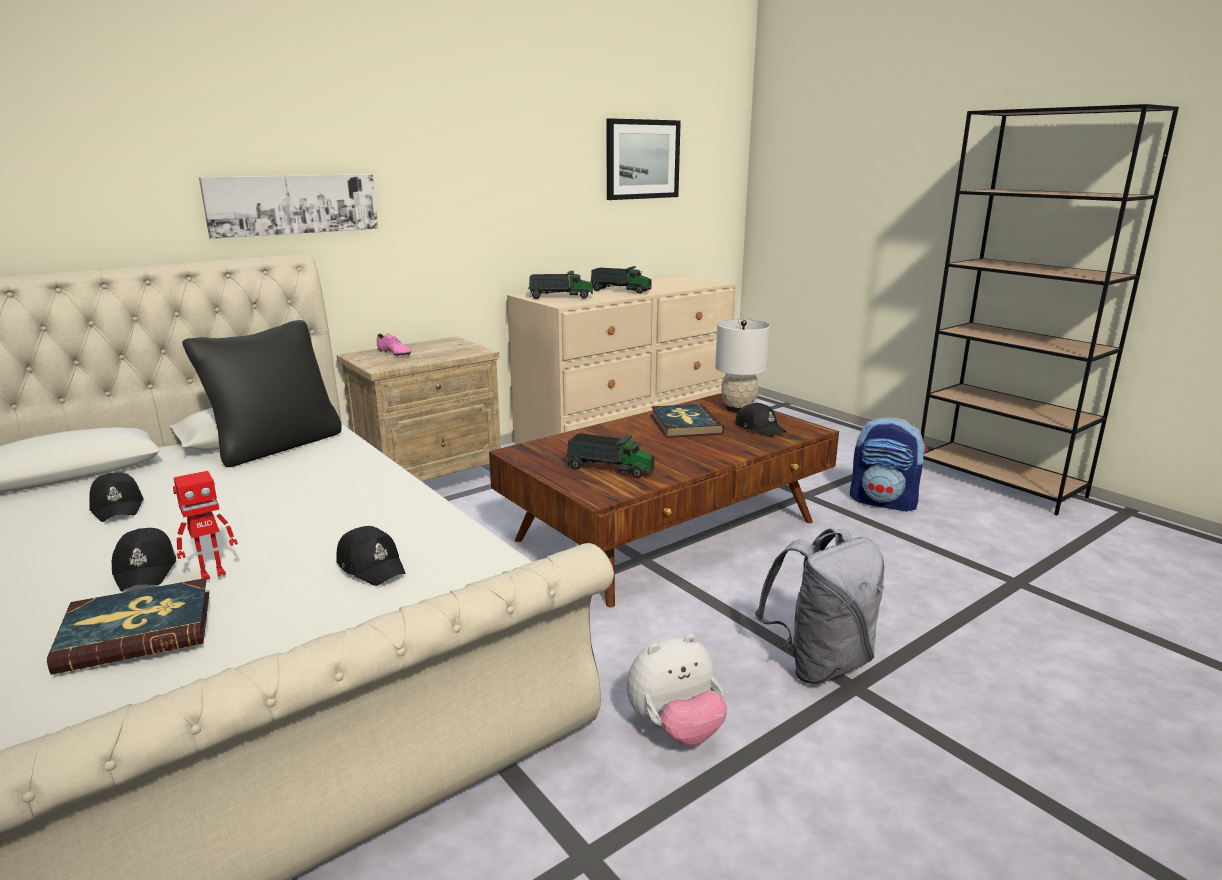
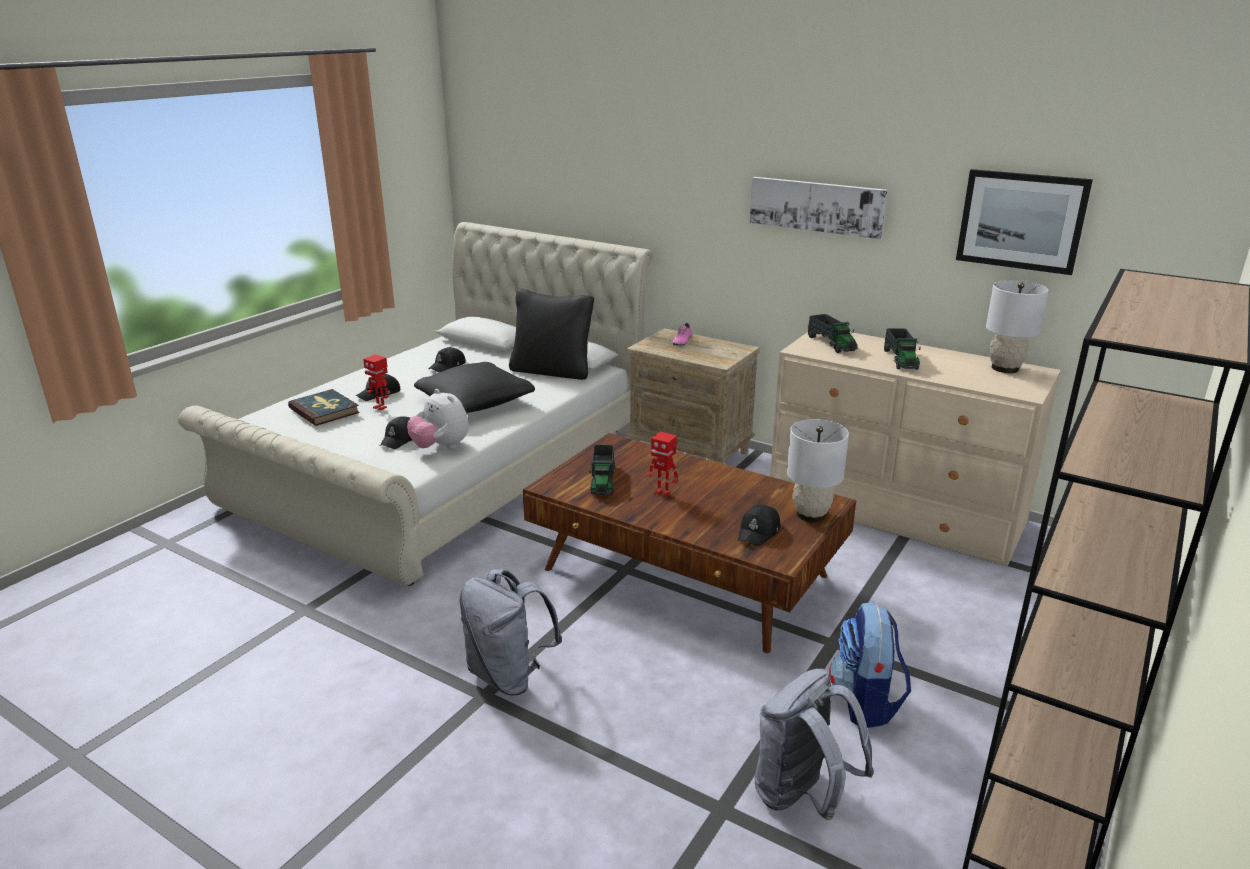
camera: 70 degrees right, 5 degrees up
(293, 204) = (654, 212): picture -> picture (816, 206)
(310, 500) = (475, 402): none -> black pillow
(659, 449) = (662, 492): none -> toy robot
(665, 279) = (1005, 368): none -> white table lamp
(675, 729) = (413, 621): plush toy -> plush toy (441, 447)
(685, 424) = (735, 495): book -> none
(995, 548) = (802, 796): none -> grey backpack

